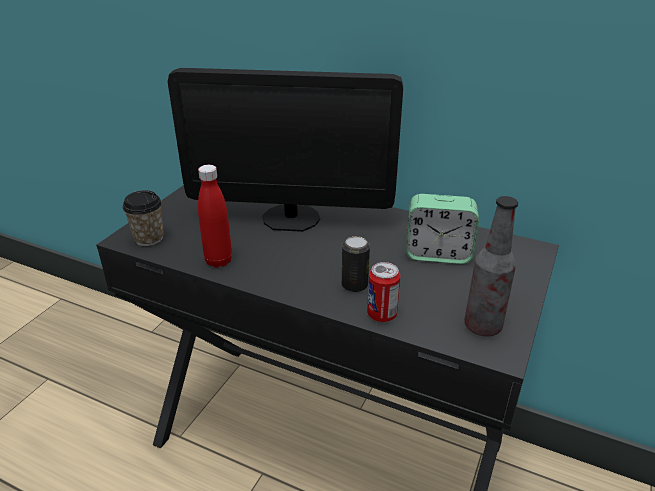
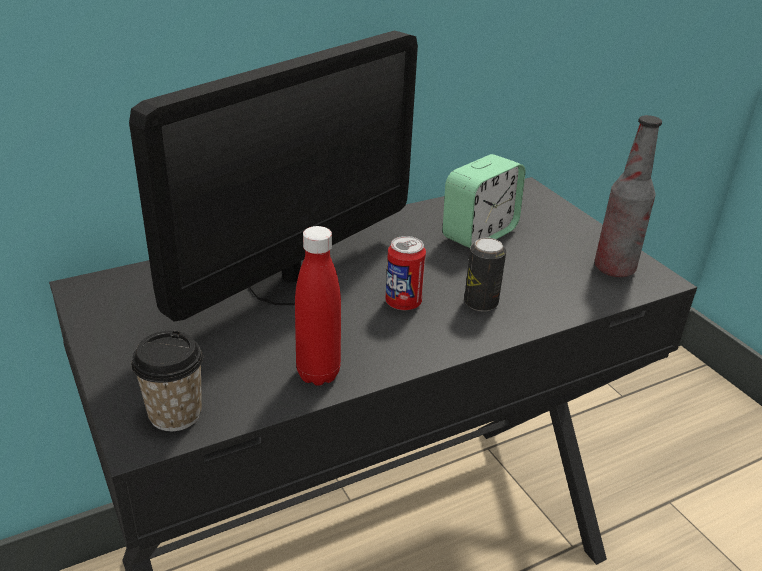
camera: 55 degrees left, 0 degrees up
(382, 315) = (547, 311): can -> can (403, 303)

